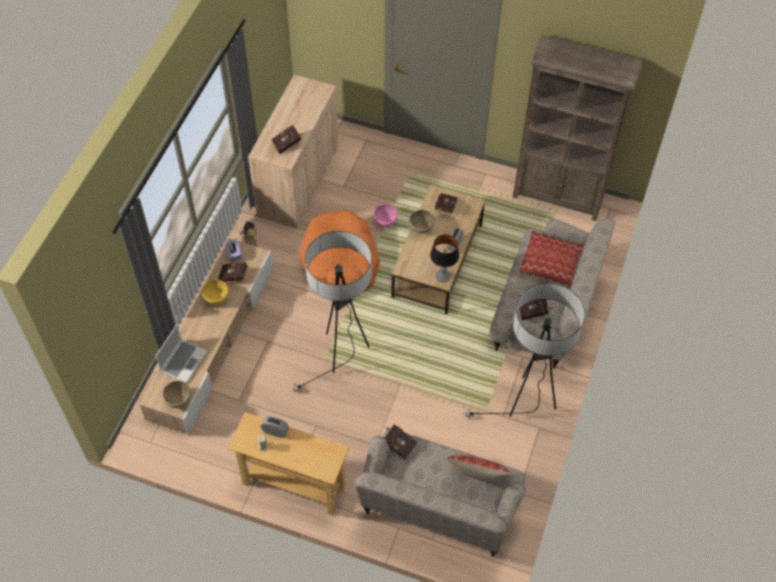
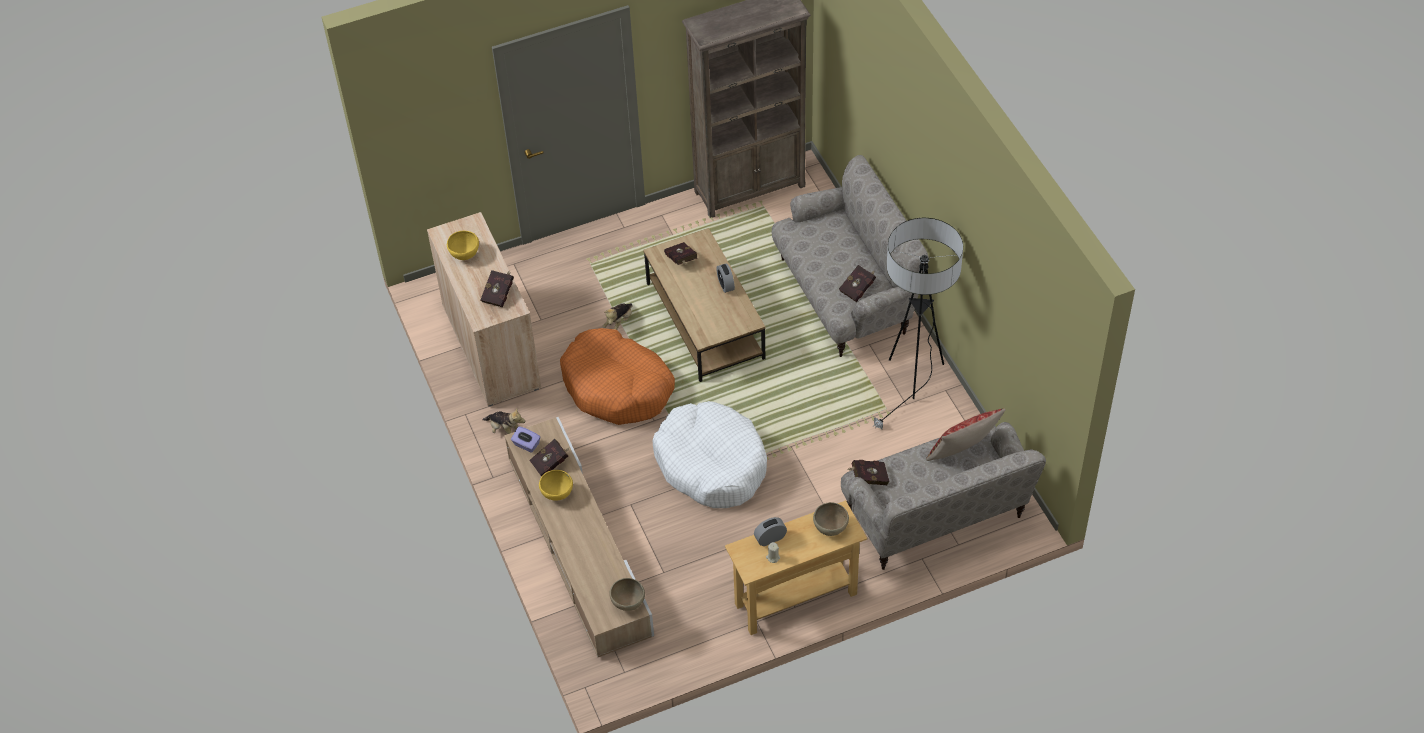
camera: 40 degrees left, 5 degrees down
(183, 361) = (591, 568): laptop -> none
(296, 105) = (464, 255): none -> yellow bowl
(341, 355) = (711, 464): floor lamp -> white dog bed
(385, 222) = (619, 322): pink bowl -> plush toy
(421, 229) = (680, 293): brown bowl -> brown bowl (830, 528)
(442, 276) = (745, 318): table lamp -> none
(551, 264) = (828, 239): pillow -> none

